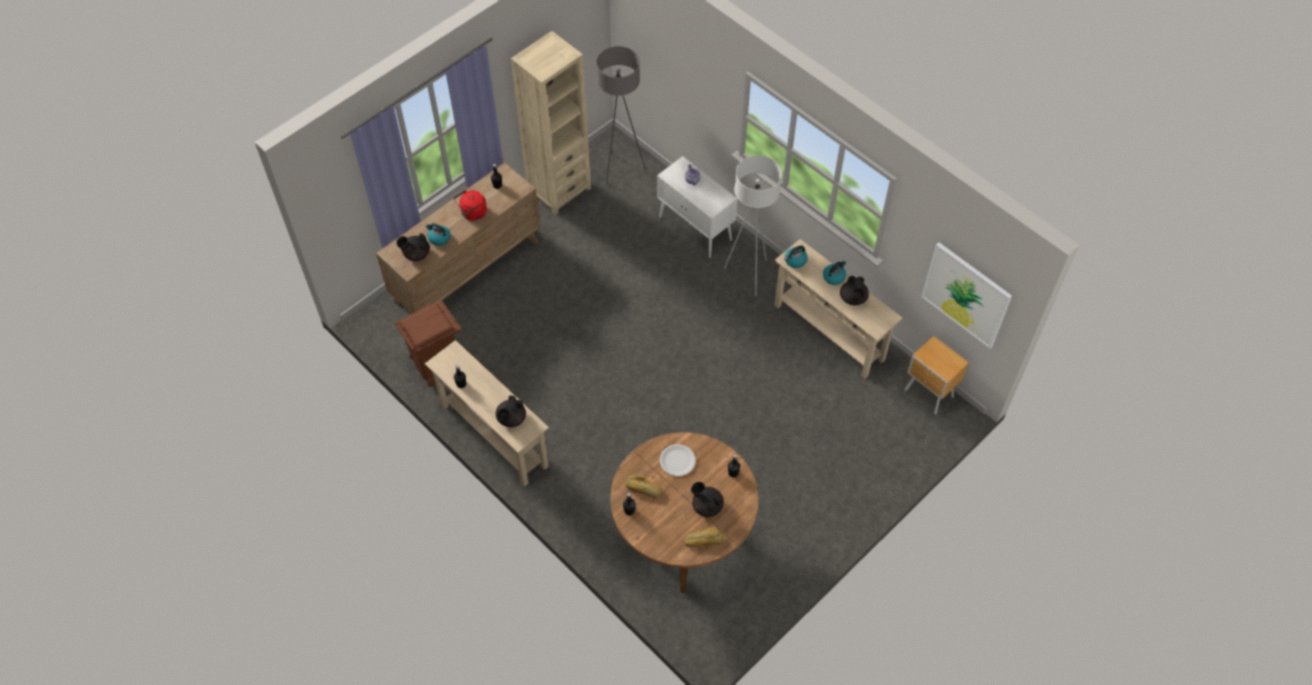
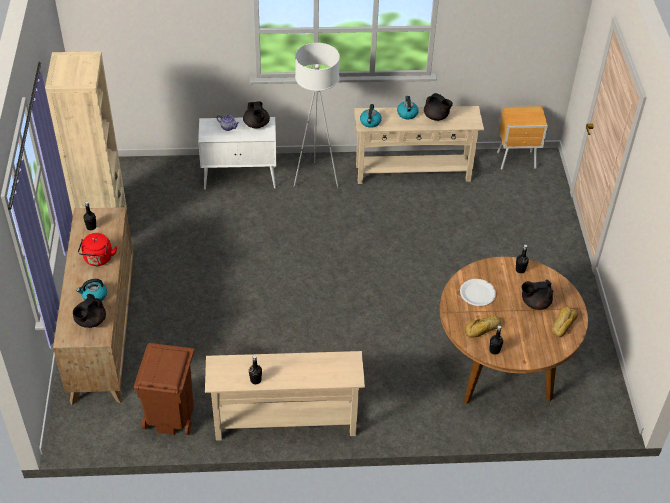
camera: 50 degrees left, 10 degrees down
(511, 419) = (327, 369): black teapot -> black teapot (256, 125)
(621, 169) = (132, 180): grey floor lamp -> none
(966, 294) = (528, 42): picture -> none

